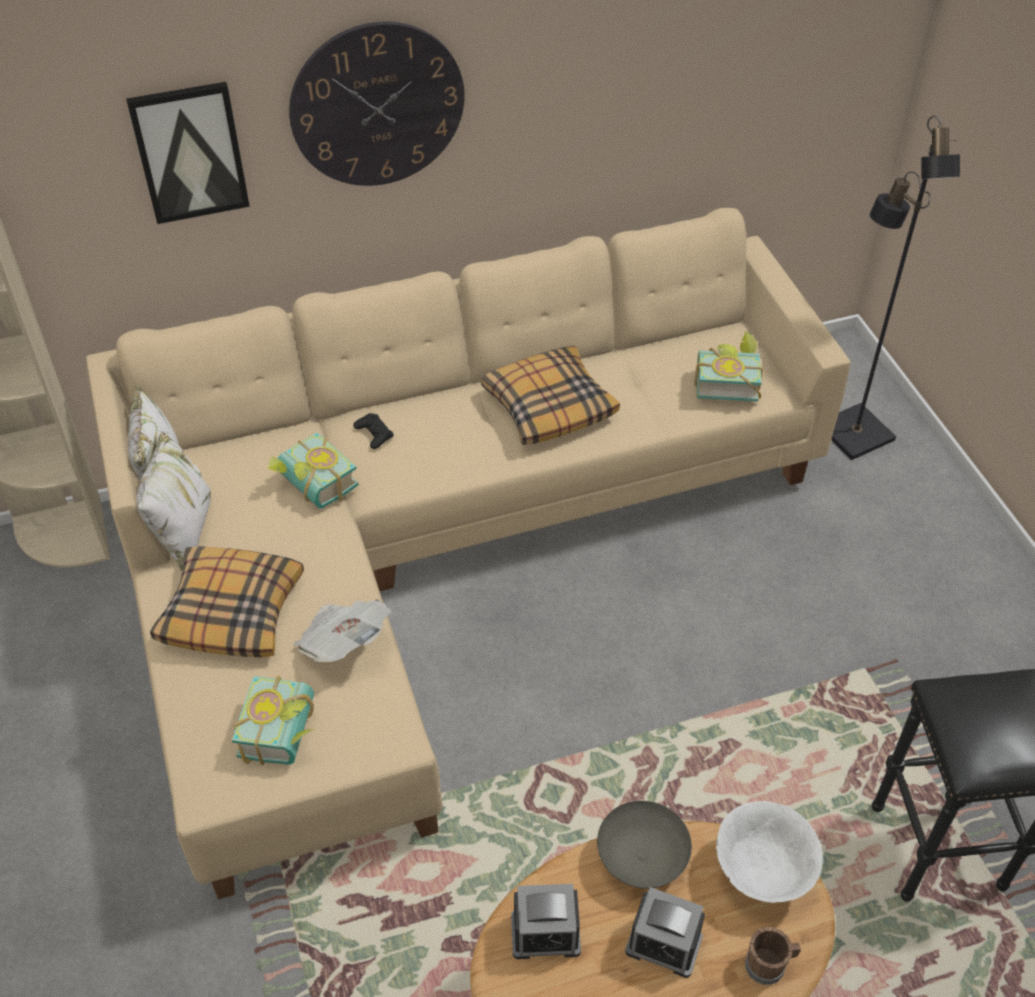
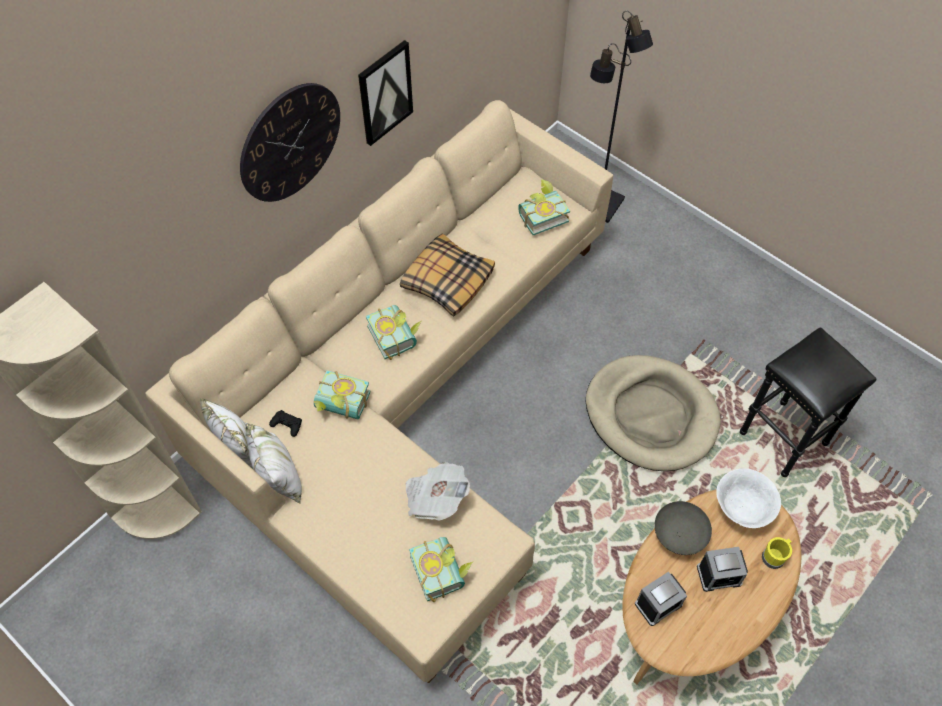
camera: 30 degrees left, 10 degrees up
(189, 152) = (185, 231): picture -> picture (384, 92)
(232, 611) = (353, 513): pillow -> none
(374, 434) = (353, 351): black game controller -> black game controller (287, 424)
(439, 439) = (397, 336): none -> book
(752, 720) = (651, 415): none -> beige dog bed
(769, 965) = (775, 556): brown mug -> yellow mug

